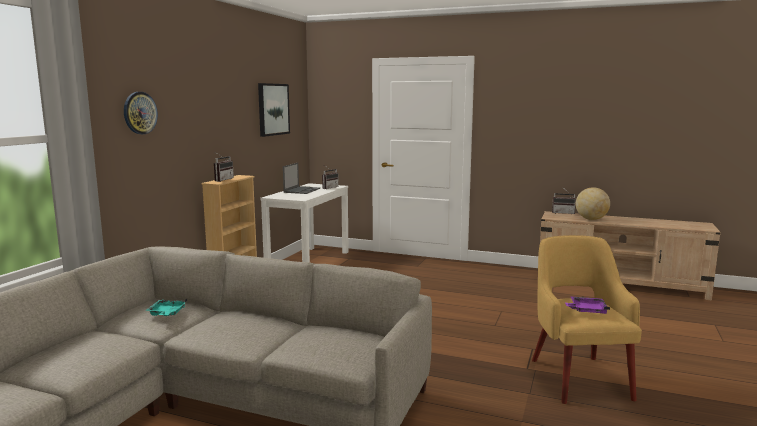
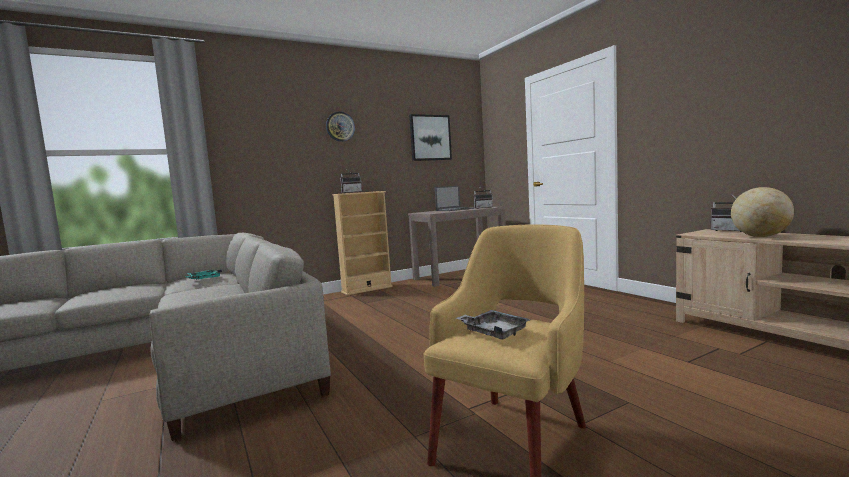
camera: 40 degrees right, 5 degrees down
(139, 113) = (267, 136): wall clock -> wall clock (340, 126)
(308, 261) = (460, 276): white console table -> brown console table
(586, 310) = (493, 332): purple tray -> grey tray

